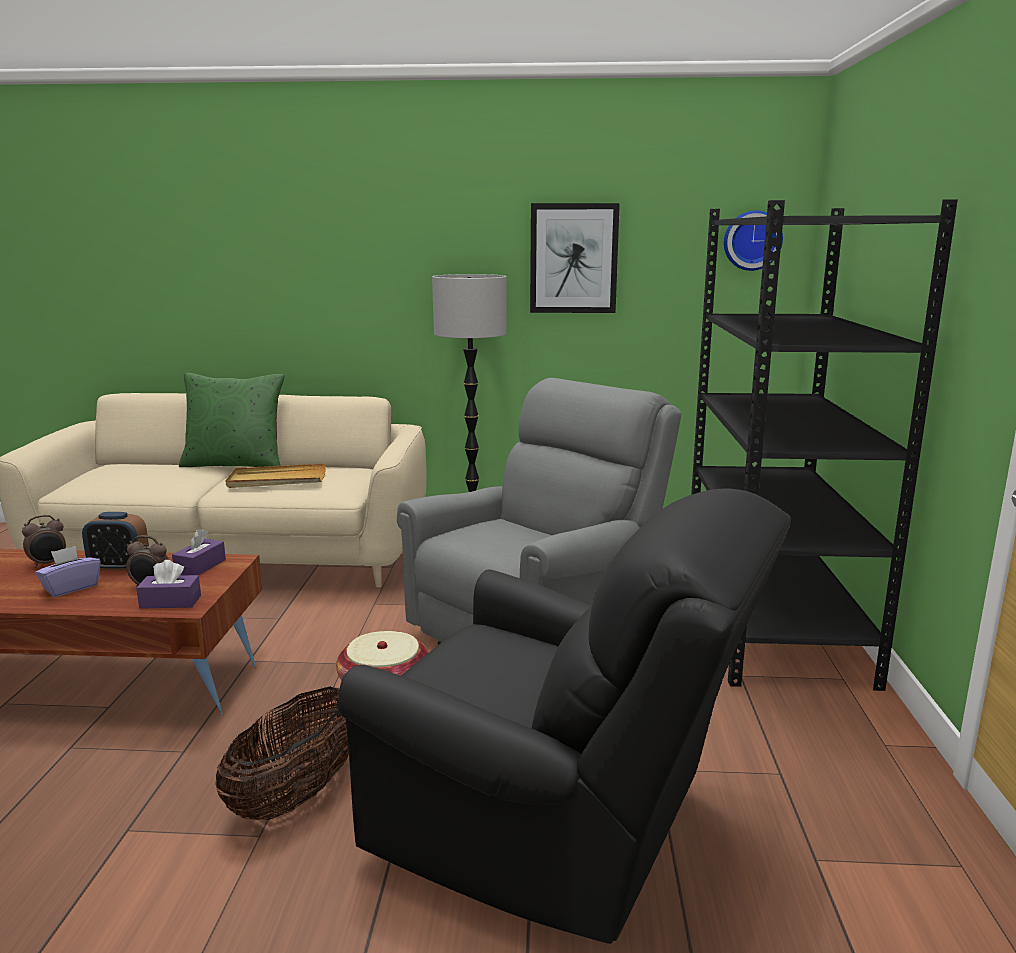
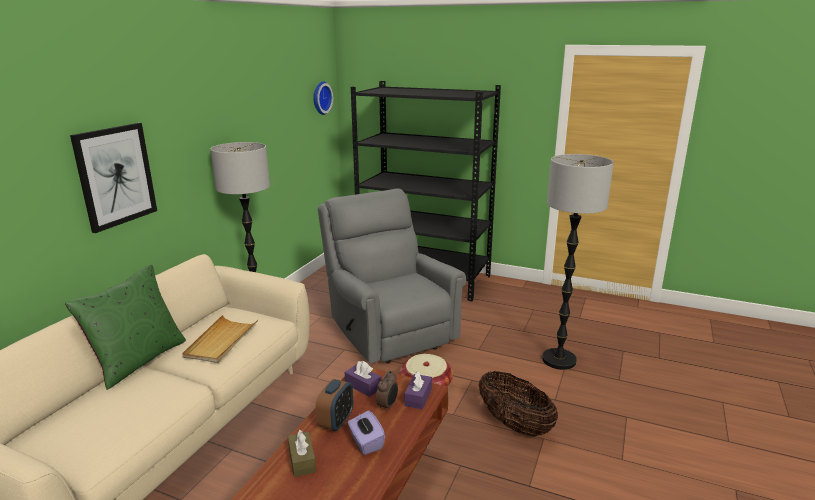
camera: 70 degrees left, 5 degrees up
(48, 564) = (302, 460): alarm clock -> brown tissue box
(561, 836) = (559, 360): black armchair -> floor lamp
(573, 258) = (260, 122): picture -> picture (115, 176)

